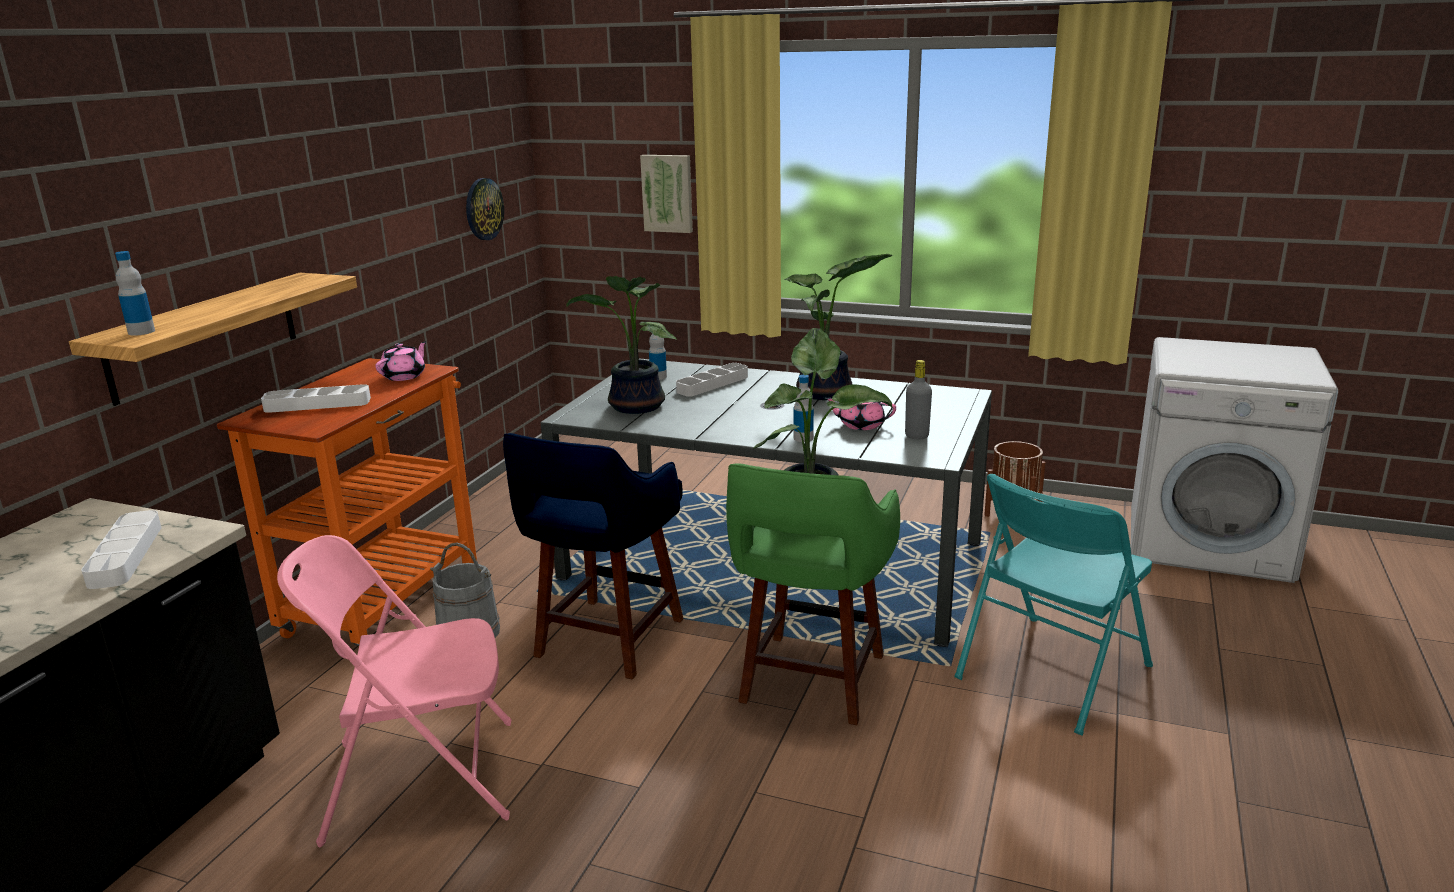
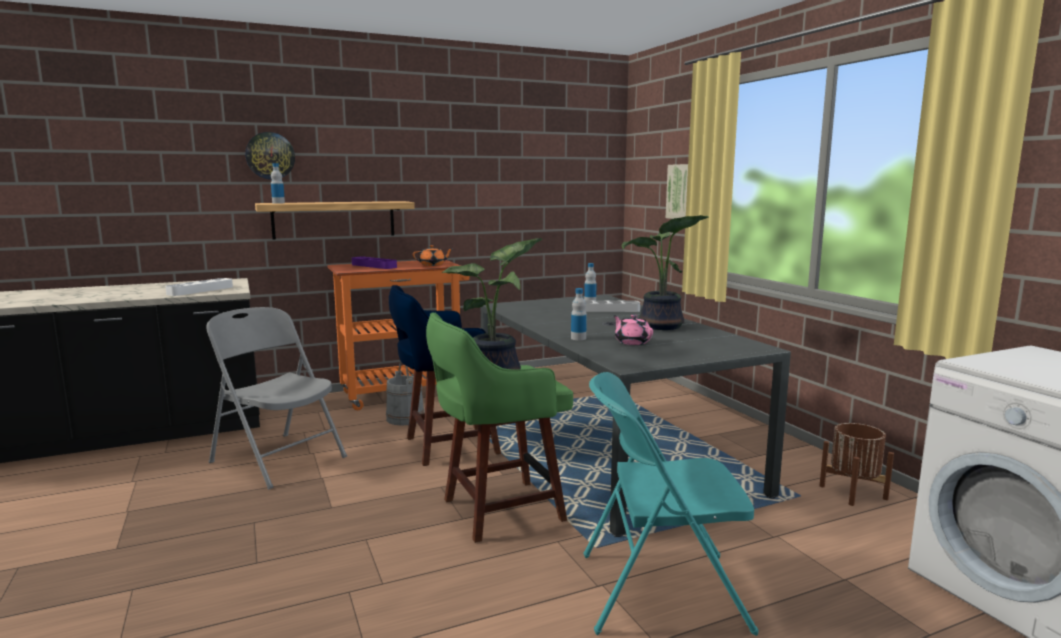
camera: 45 degrees right, 10 degrees down
(317, 404) = (374, 266): white tray -> purple tray
(404, 376) = (433, 265): pink teapot -> orange teapot
(422, 778) = (279, 459): pink chair -> grey chair
(483, 209) = (567, 193): wall clock -> wall clock (270, 156)
(634, 407) = (537, 308): potted plant -> none
(916, 436) = (650, 354): grey bottle -> none

